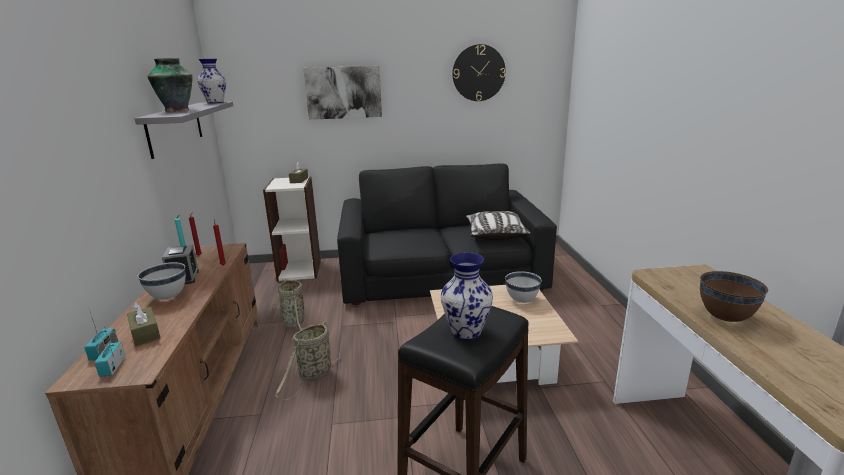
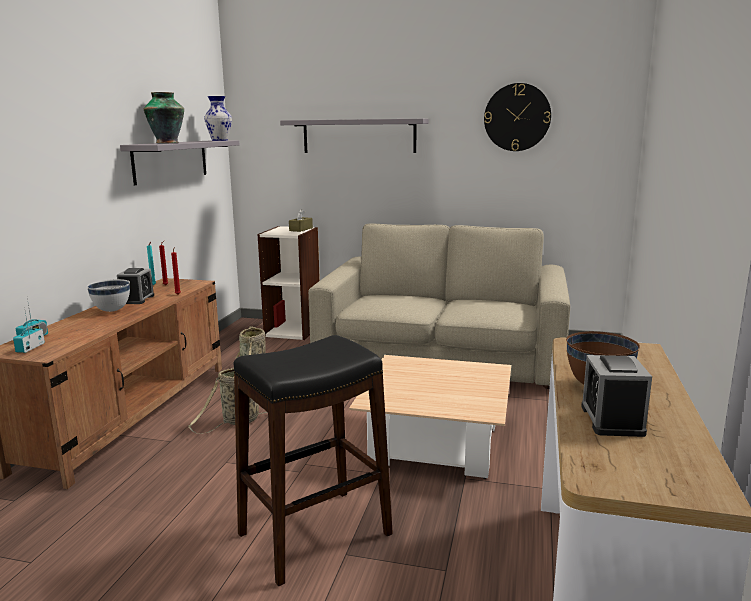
camera: 20 degrees right, 5 degrees down
(145, 333) = (72, 331): brown tissue box -> none
(343, 92) = (359, 136): picture -> grey shelf
(441, 274) = (442, 355): black sofa -> beige sofa
(467, 332) = (306, 356): vase -> none
(495, 234) = (499, 310): pillow -> none
(521, 300) = (477, 378): white bowl -> none
(778, 352) = (612, 420): none -> alarm clock

